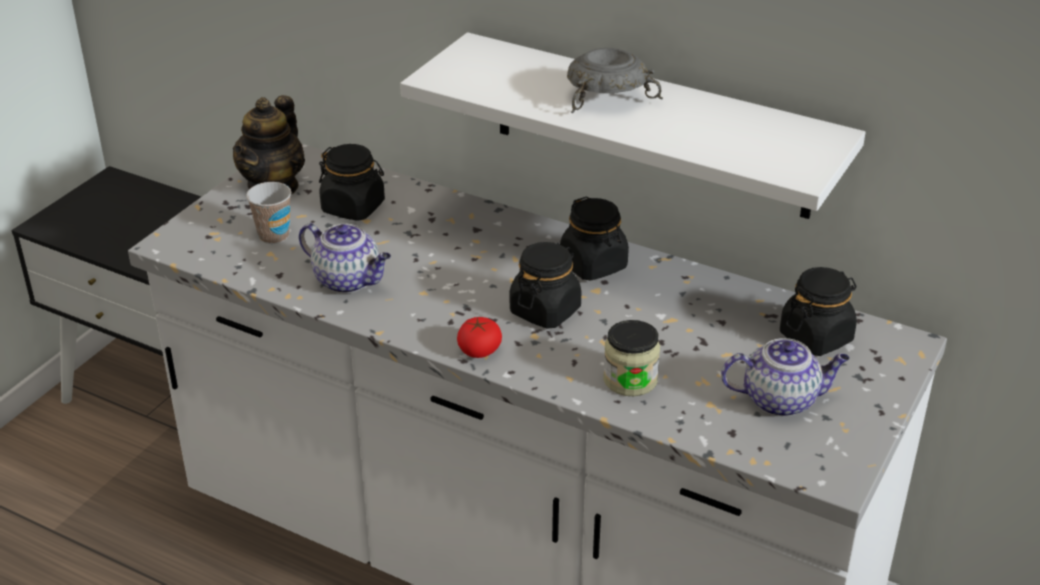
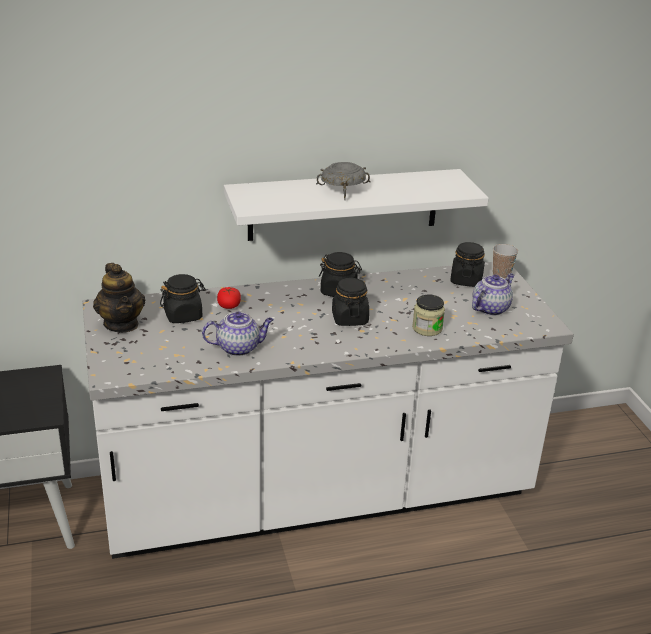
camera: 45 degrees left, 5 degrees down
(274, 236) = (164, 346): cup -> cup (501, 275)
(479, 350) = (349, 347): tomato -> tomato (229, 305)

